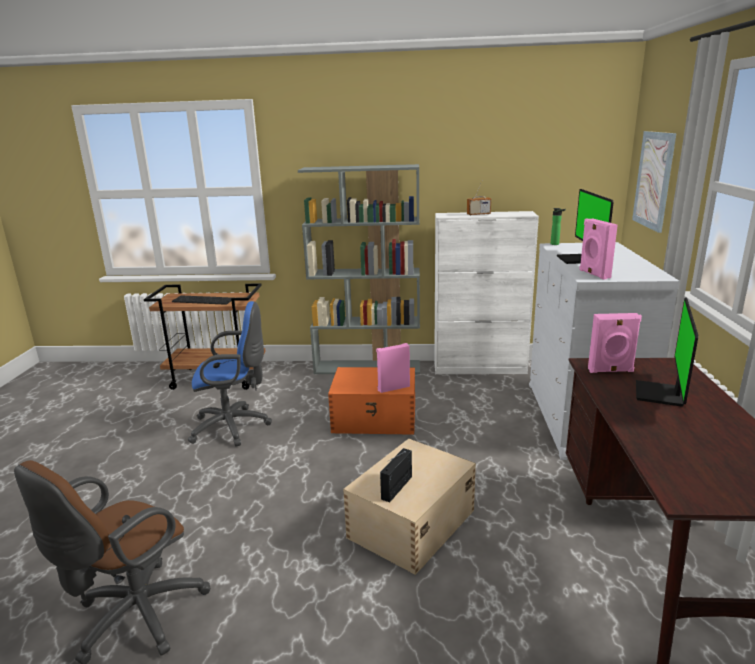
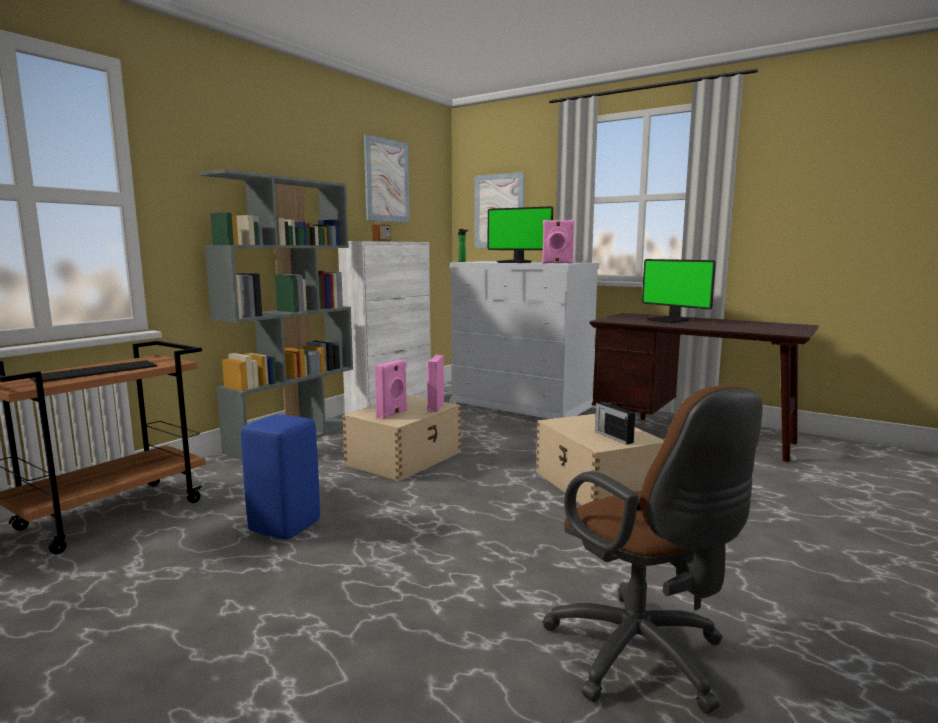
camera: 60 degrees left, 10 degrees down
(234, 427) = (286, 527): blue office chair -> blue stool
(375, 418) = (405, 458): orange storage box -> beige storage box
(512, 148) = (386, 180): none -> picture
(610, 371) = (623, 320): pink speaker -> pink speaker (393, 414)

